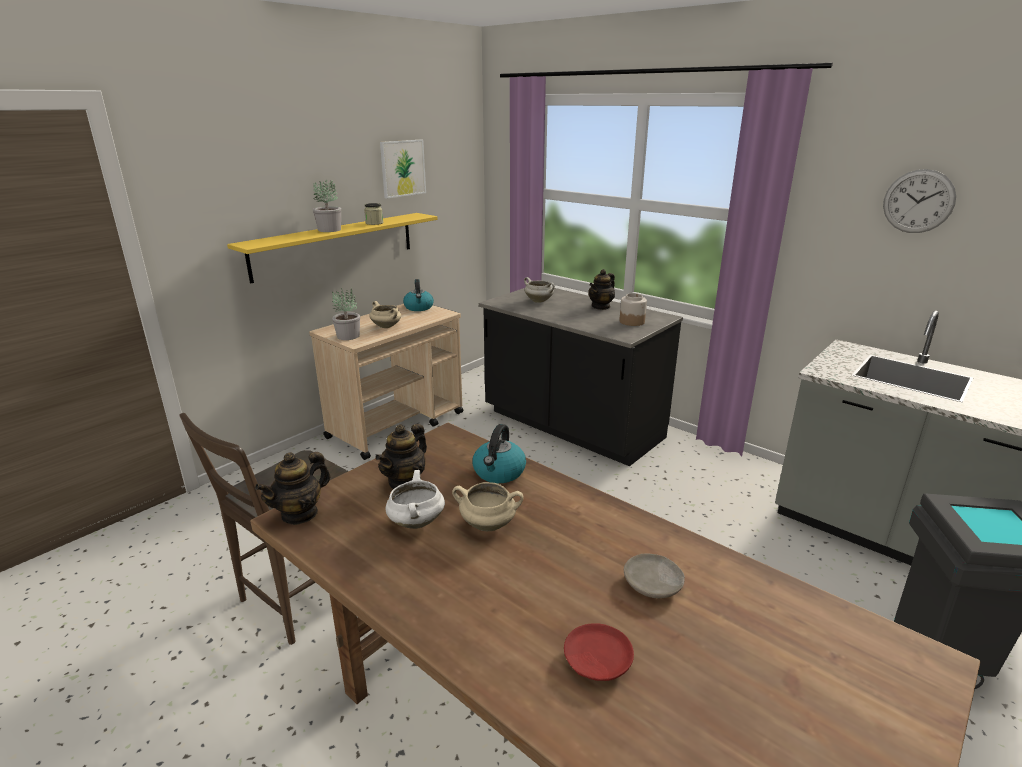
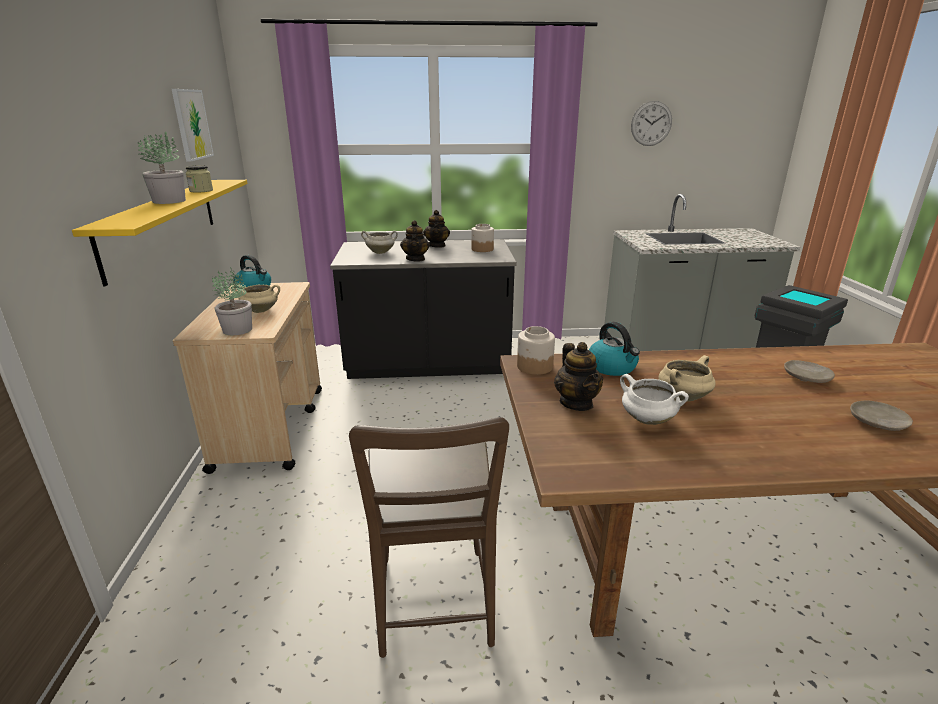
camera: 45 degrees left, 0 degrees up
(300, 513) = (566, 465): teapot -> teapot (415, 259)
(447, 441) = (534, 366): none -> jar
(596, 660) = (877, 423): red plate -> beige plate

